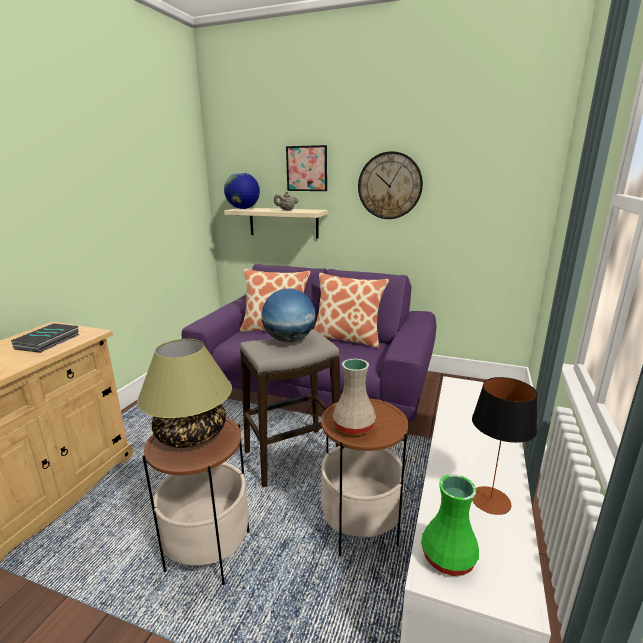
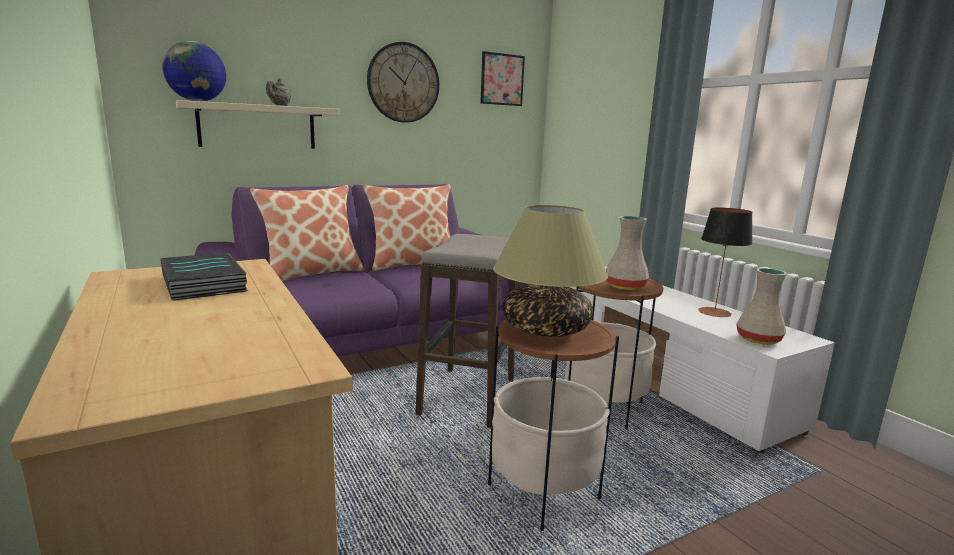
camera: 50 degrees left, 5 degrees down
(289, 340) = (463, 242): globe -> none
(307, 168) = (293, 50): picture -> picture (502, 79)
(448, 559) = (759, 340): green vase -> beige vase

